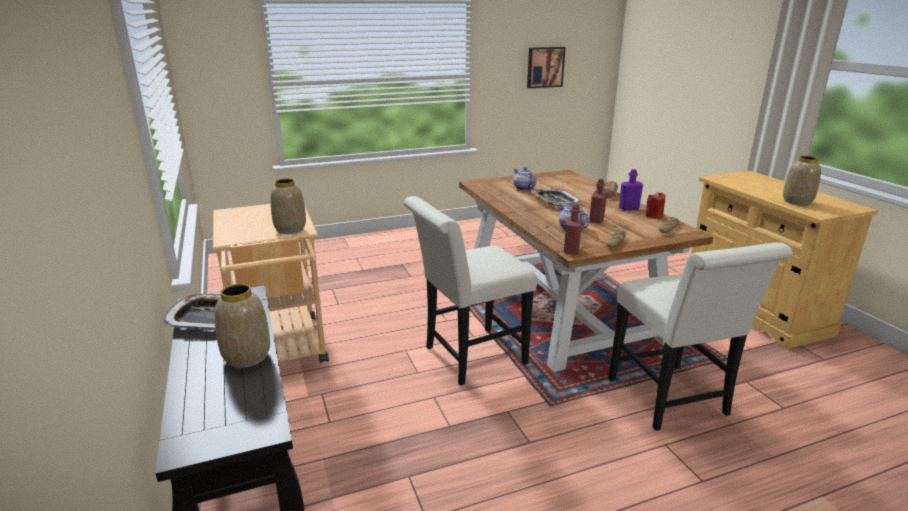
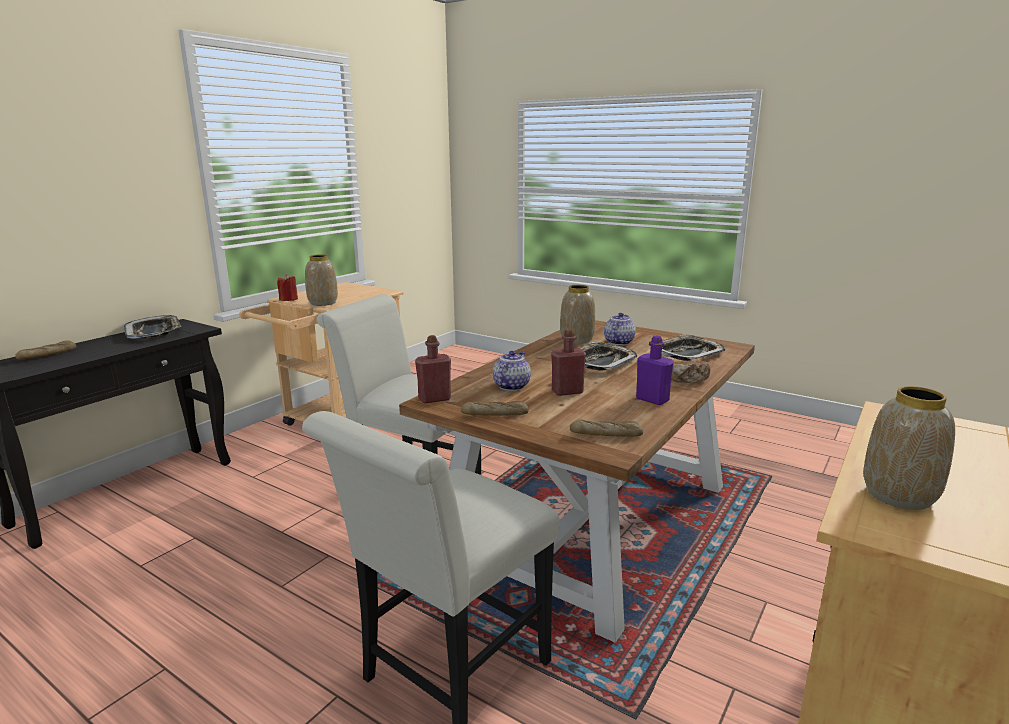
camera: 55 degrees right, 5 degrees down
(201, 387) = (47, 355): none -> bread
(246, 357) = (94, 353): vase -> vase (576, 340)
(544, 67) = (886, 195): picture -> none
(565, 183) = (687, 353): none -> tray
(654, 216) = (649, 418): red candle -> red candle (289, 299)

